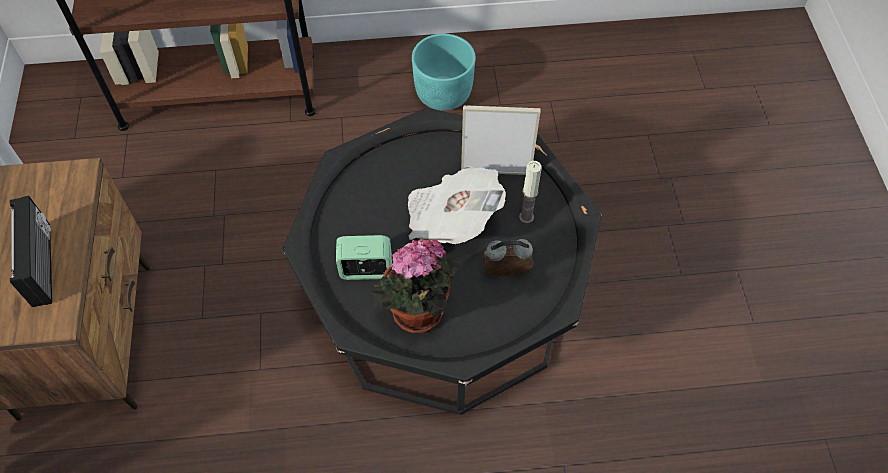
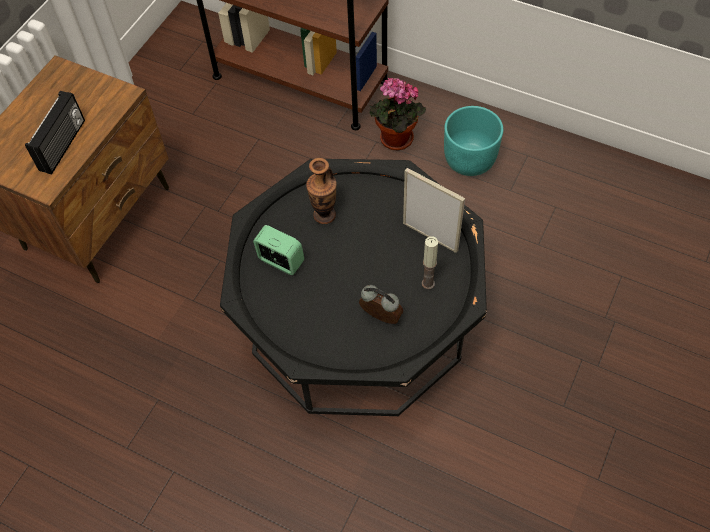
camera: 35 degrees right, 0 degrees up
(377, 202) = (324, 215): none -> vase
(417, 316) = (292, 314): potted plant -> potted plant (394, 141)
(451, 219) = (369, 255): newspaper -> none

